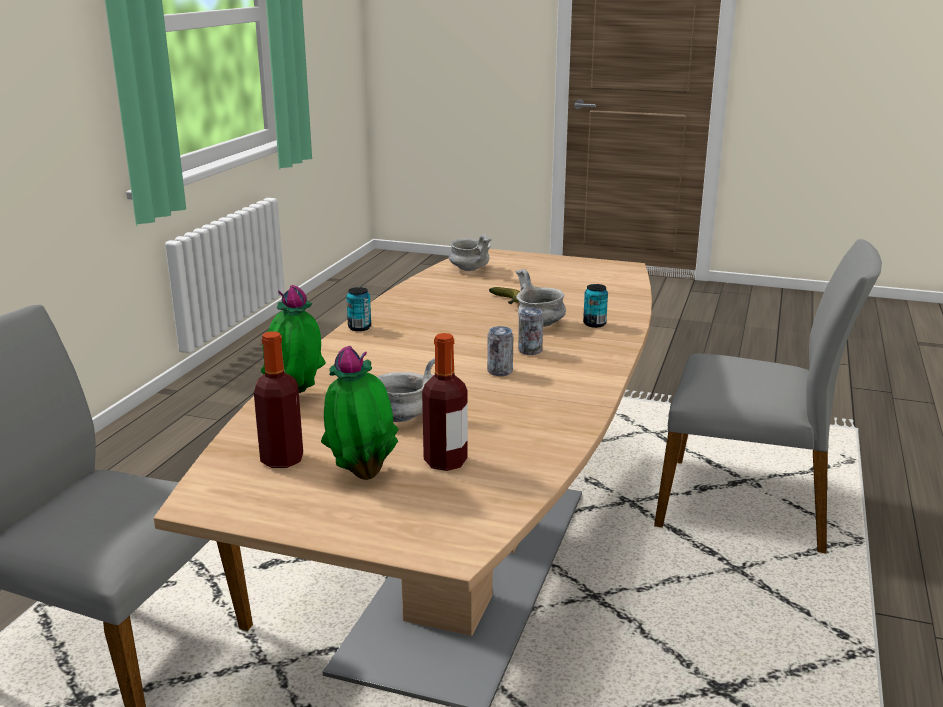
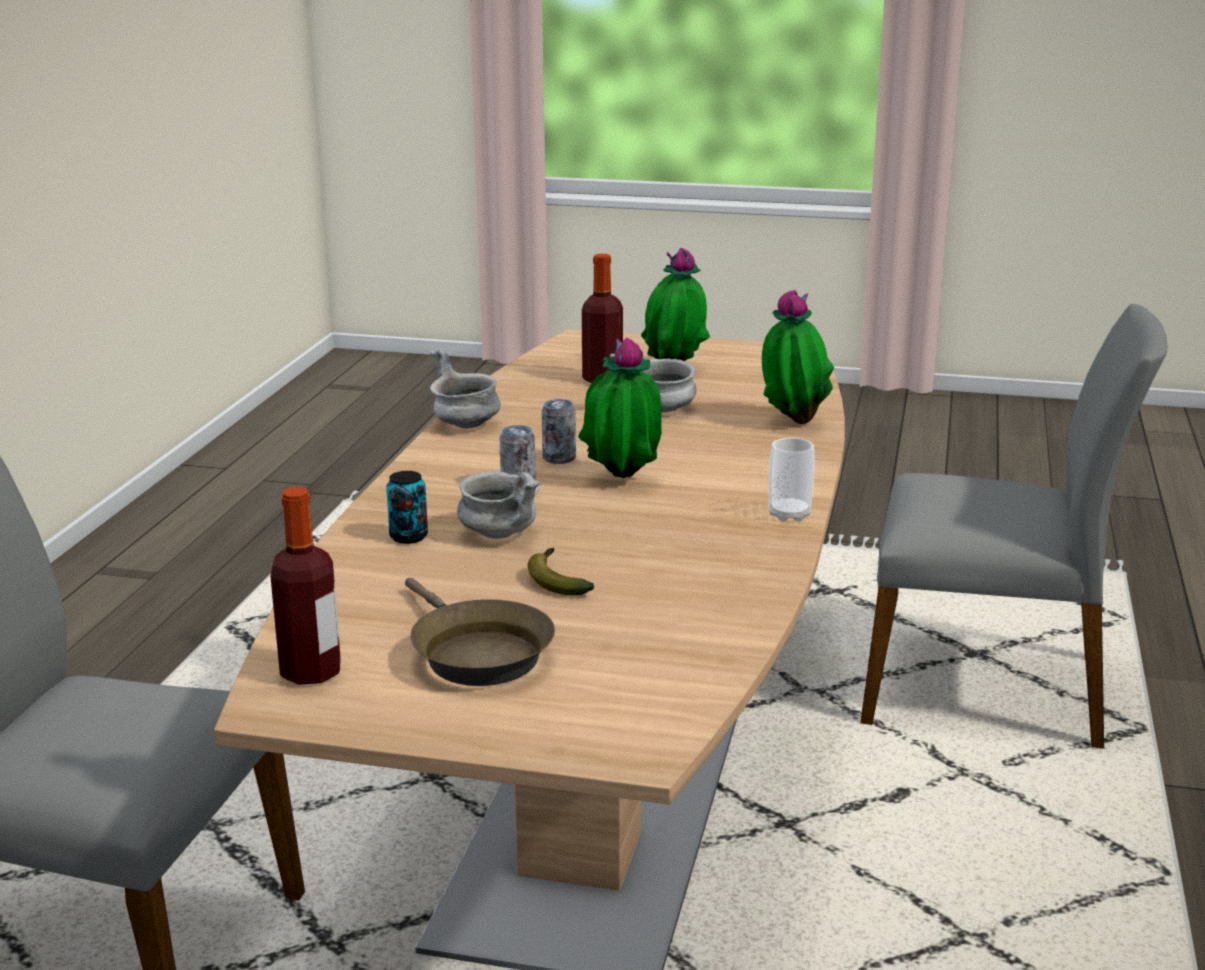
camera: 175 degrees right, 0 degrees up
(282, 460) = (755, 376): bottle -> bottle (311, 672)
(359, 327) = (789, 515): can -> cup
(457, 353) = (621, 481): none -> potted plant
(471, 269) = (648, 675): grey bowl -> grey bowl (464, 424)
(545, 278) = (475, 653): none -> brown frying pan

